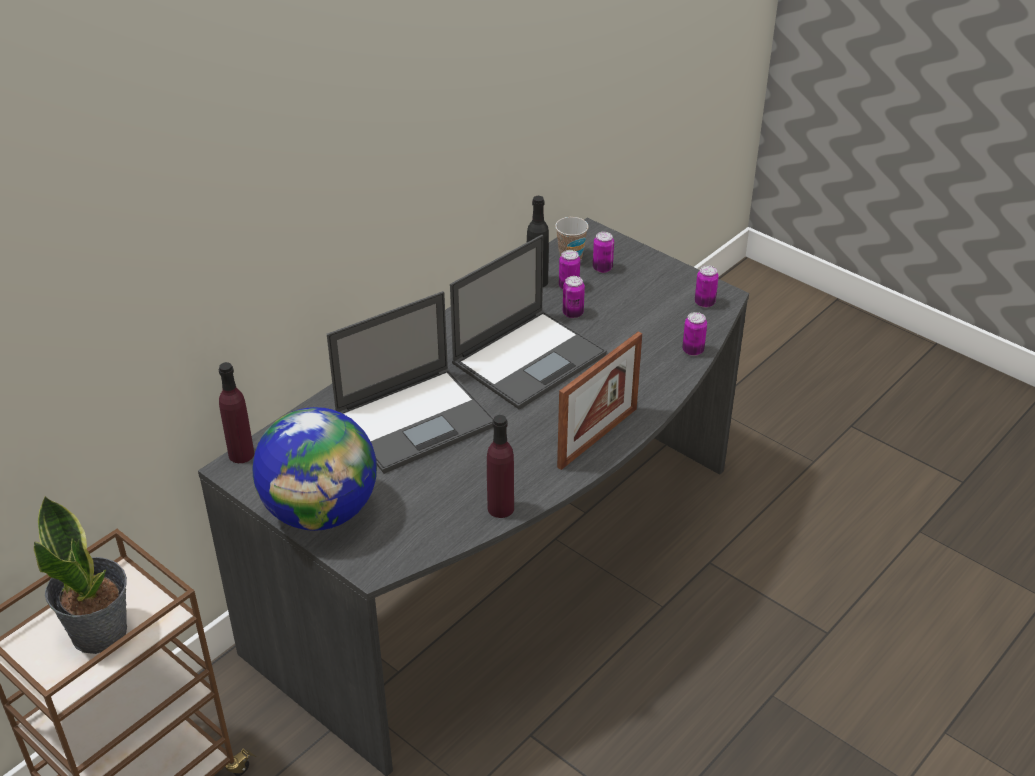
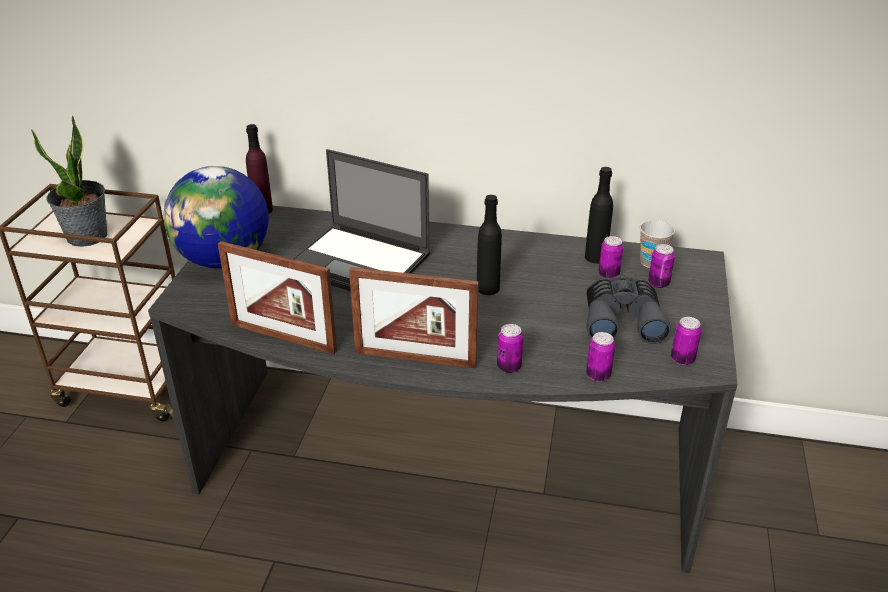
camera: 60 degrees right, 5 degrees down
(500, 508) = (283, 337): purple bottle -> picture frame
(530, 358) = (488, 288): laptop -> black bottle
(573, 313) = (573, 289): can -> can (509, 367)
(634, 307) = (622, 319): none -> grey binoculars

